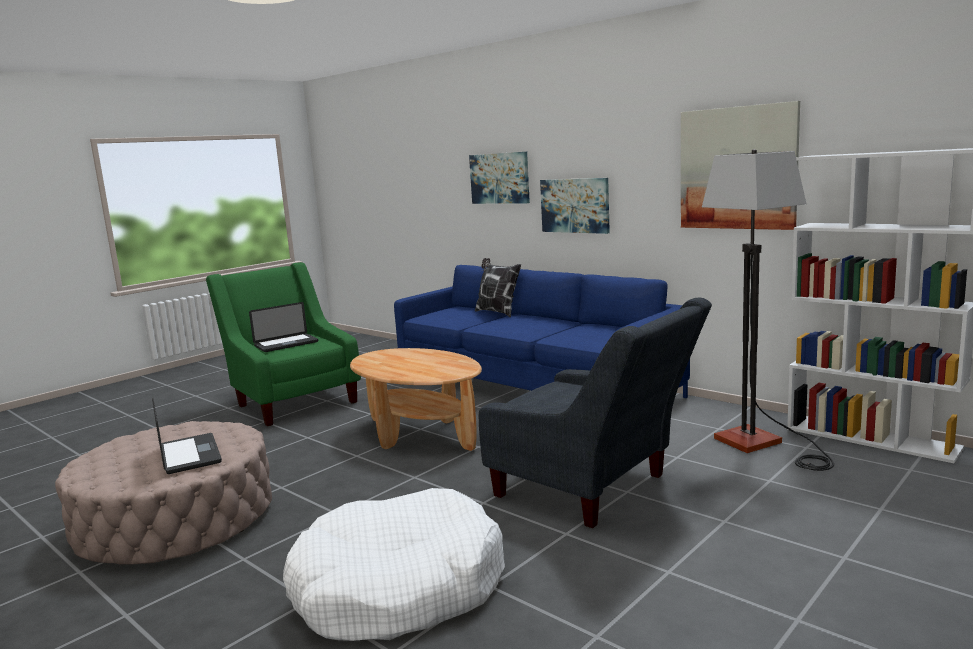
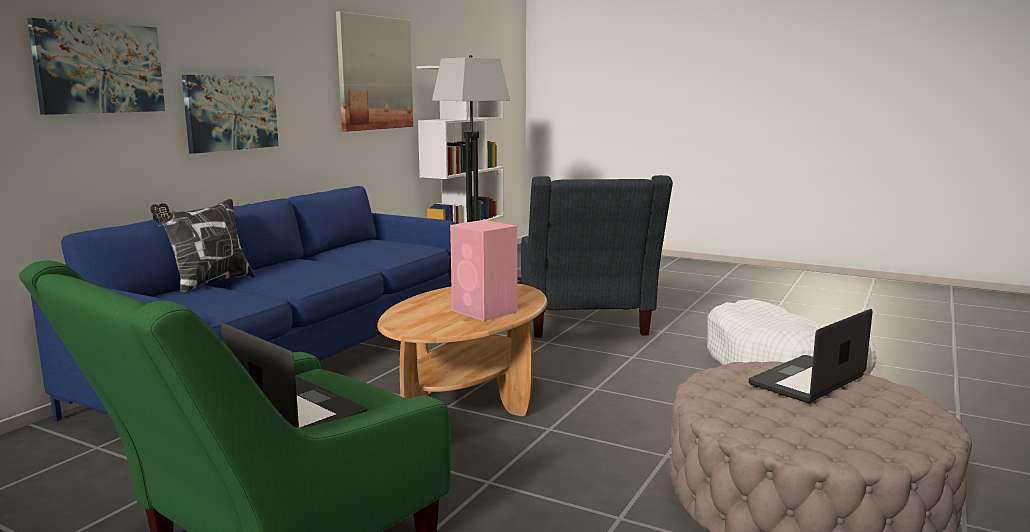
camera: 105 degrees left, 0 degrees up
(394, 367) = (485, 311): none -> pink speaker
(596, 490) = (586, 326): grey armchair -> grey armchair turned 150 degrees clockwise

